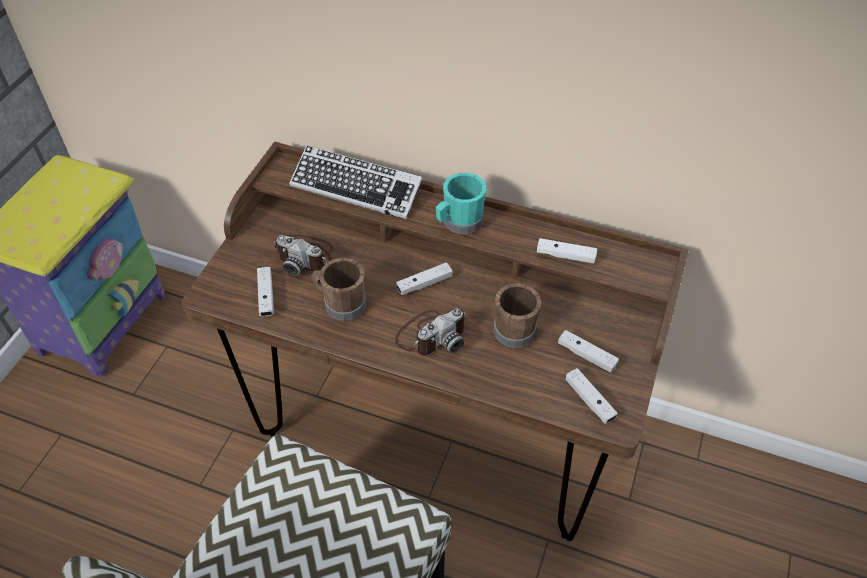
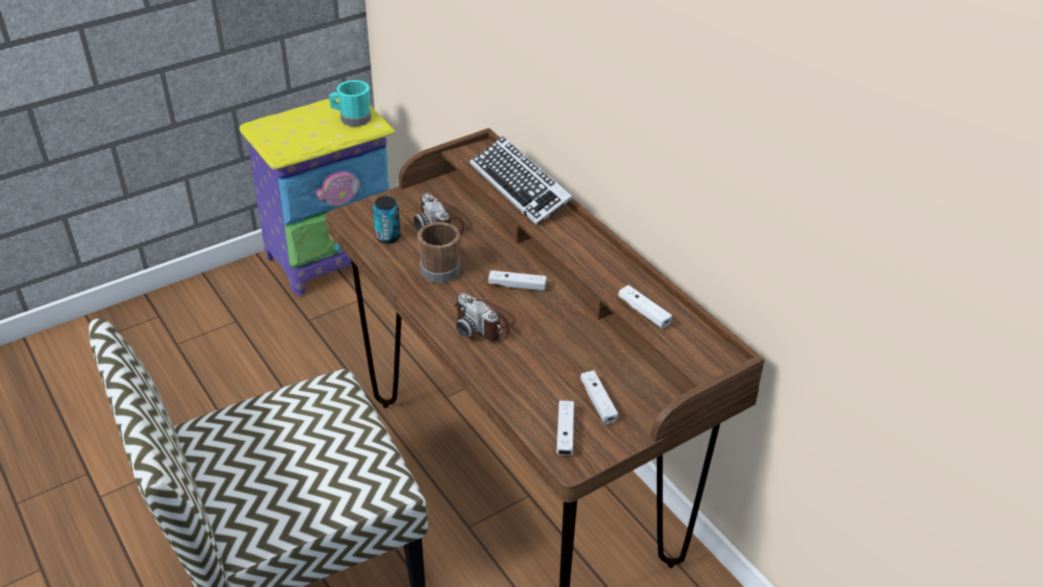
camera: 35 degrees right, 10 degrees down
(266, 296) = (388, 237): white game controller -> can
(431, 334) = (485, 323): camera -> camera turned 45 degrees clockwise
(459, 222) = (578, 247): turquoise mug -> turquoise mug (352, 119)
(514, 326) = (558, 351): brown mug -> none

